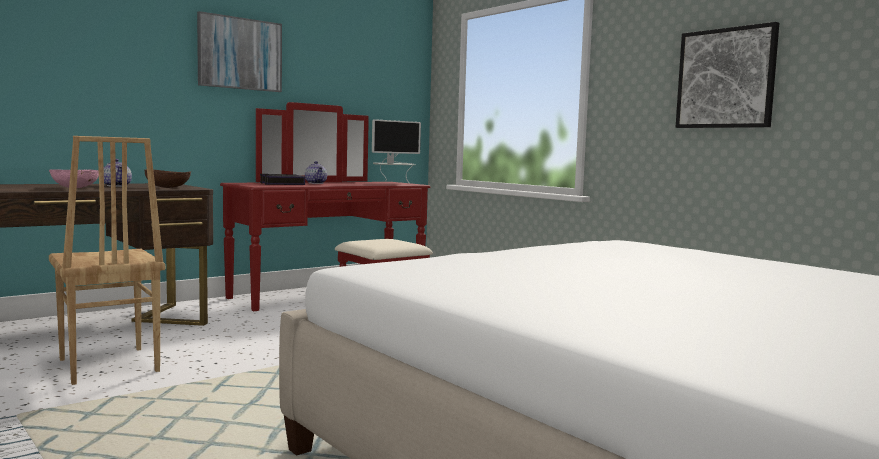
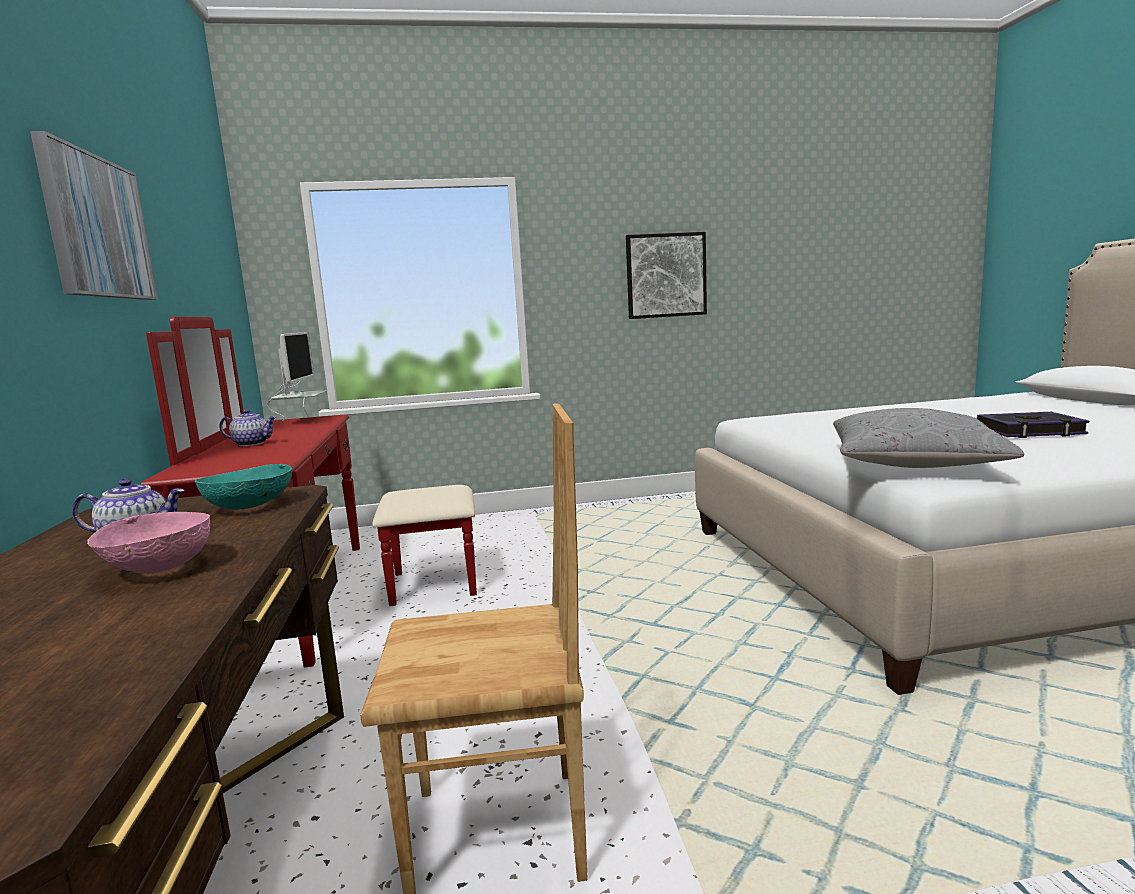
camera: 60 degrees left, 5 degrees up
(168, 187) = (250, 506): brown bowl -> turquoise bowl
(281, 184) = (248, 456): book -> book (1029, 431)
(431, 264) = (913, 463): none -> grey pillow

